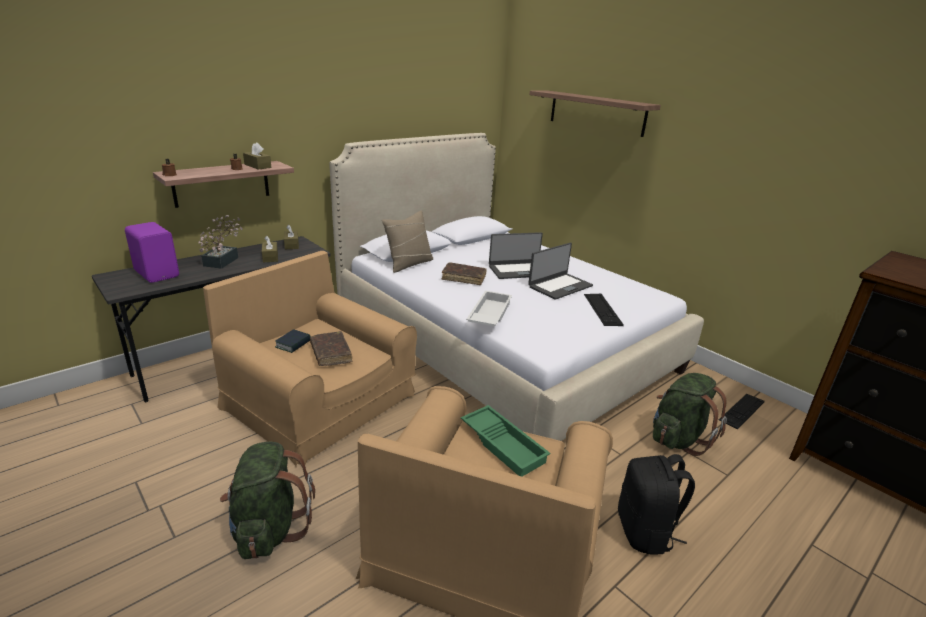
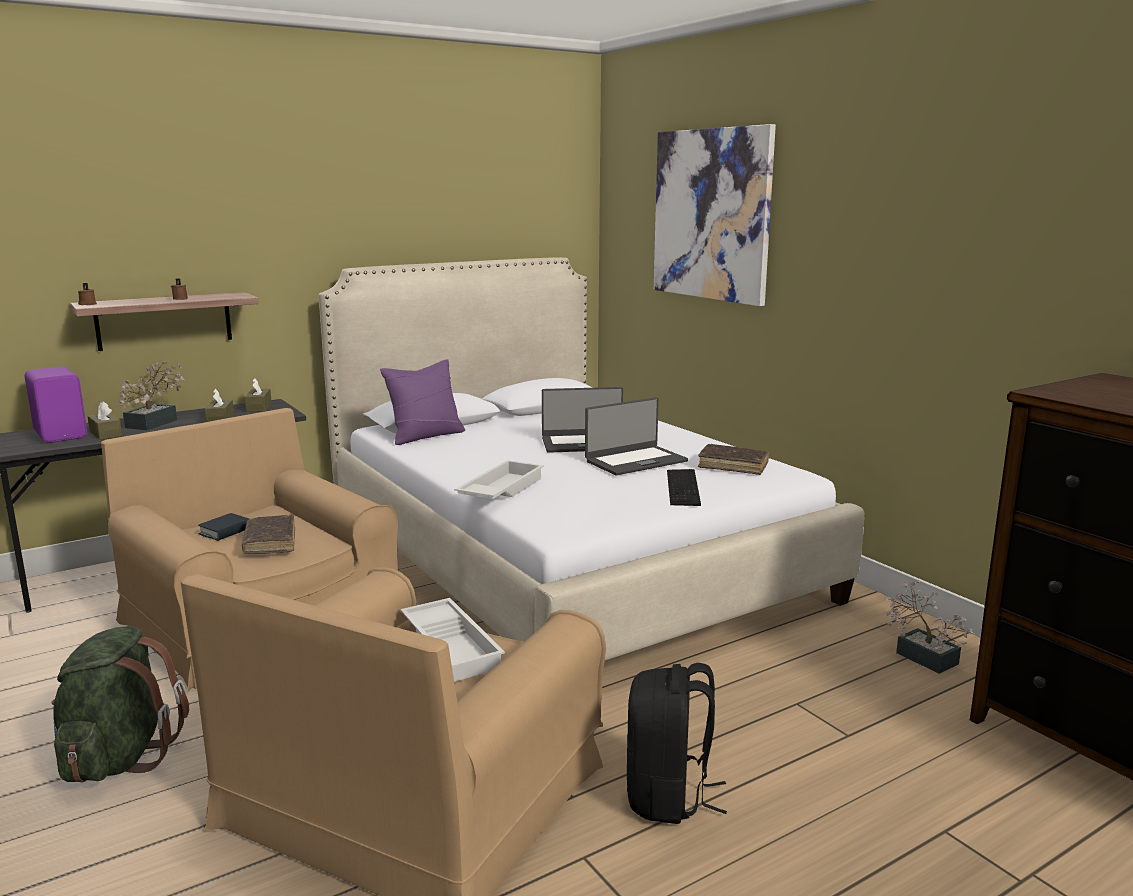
camera: 10 degrees right, 10 degrees down
(257, 166) = (211, 296): brown tissue box -> brown tissue box (106, 434)
(409, 264) = (425, 436): beige pillow -> purple pillow
(464, 278) = (494, 451): brown book -> brown book (733, 466)
(504, 444) = (453, 646): green tray -> white tray
(596, 112) = (711, 215): shelf -> picture
(678, 438) = (789, 685): green backpack -> none
(742, 410) = (921, 655): keyboard -> potted plant

